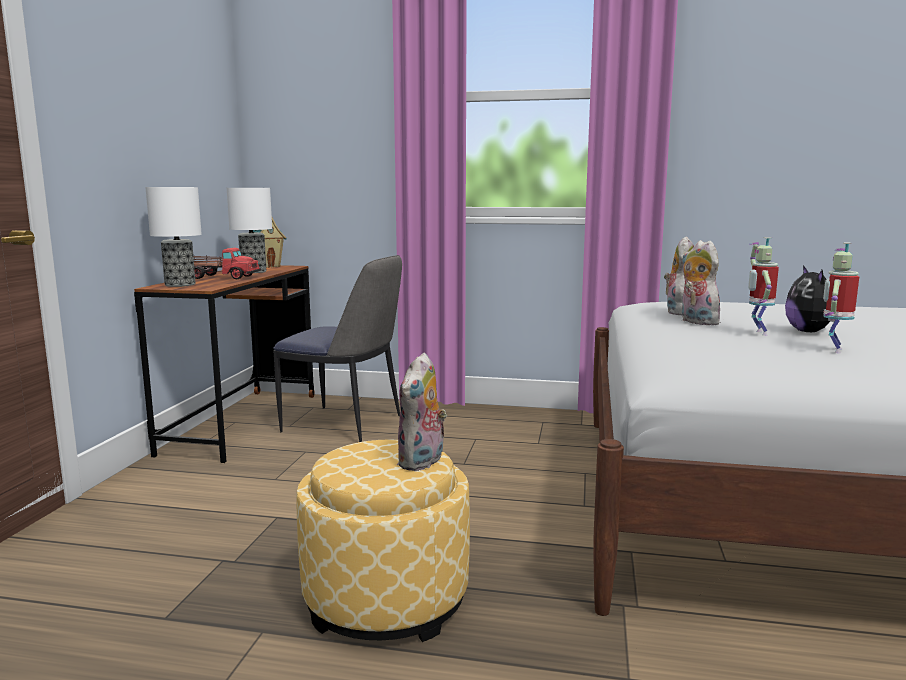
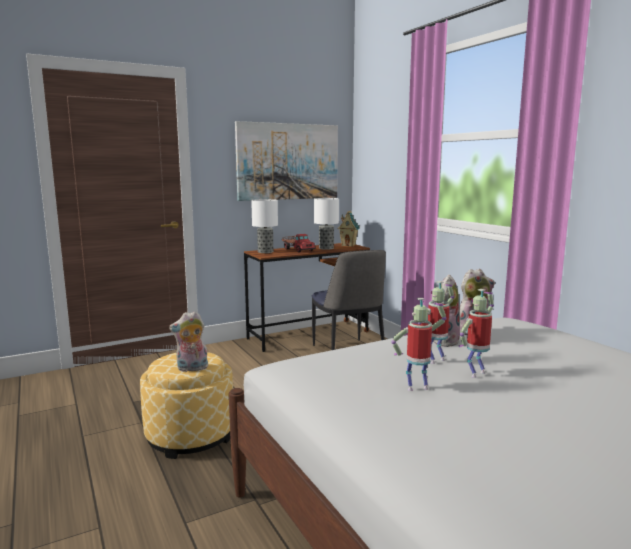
camera: 50 degrees right, 0 degrees up
(172, 121) = (288, 161): none -> picture
(810, 332) = (475, 373): plush toy -> toy robot

